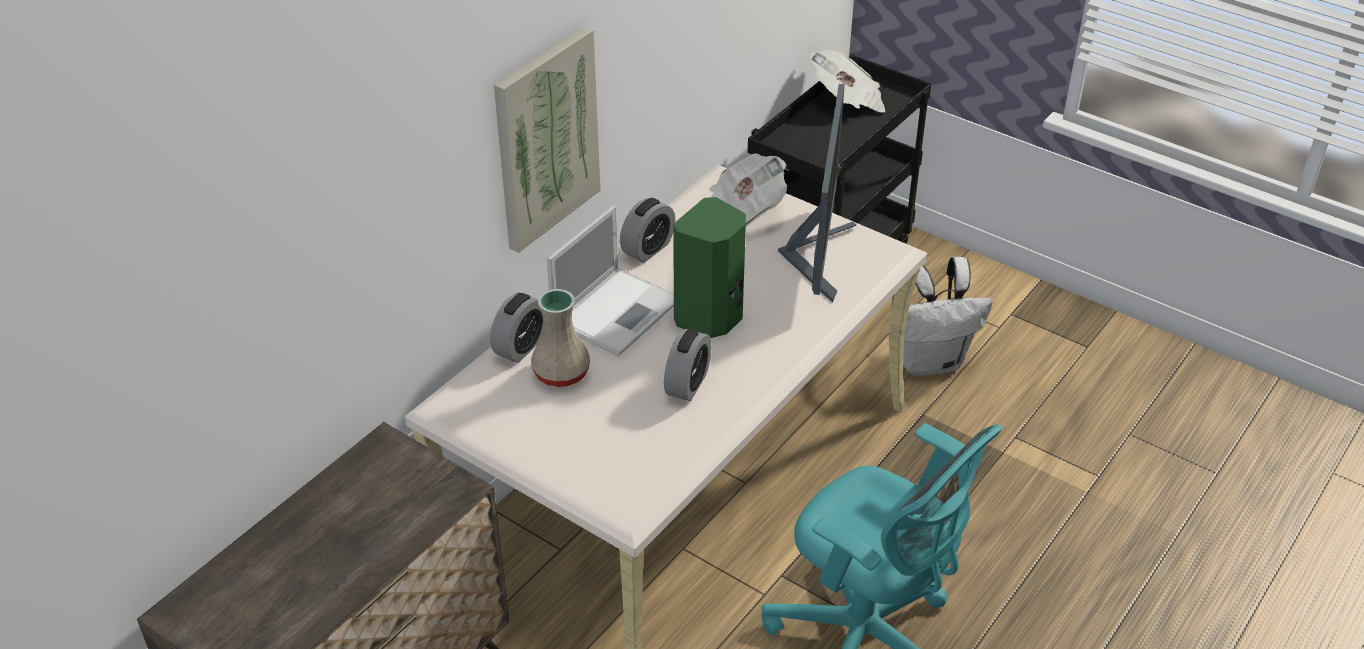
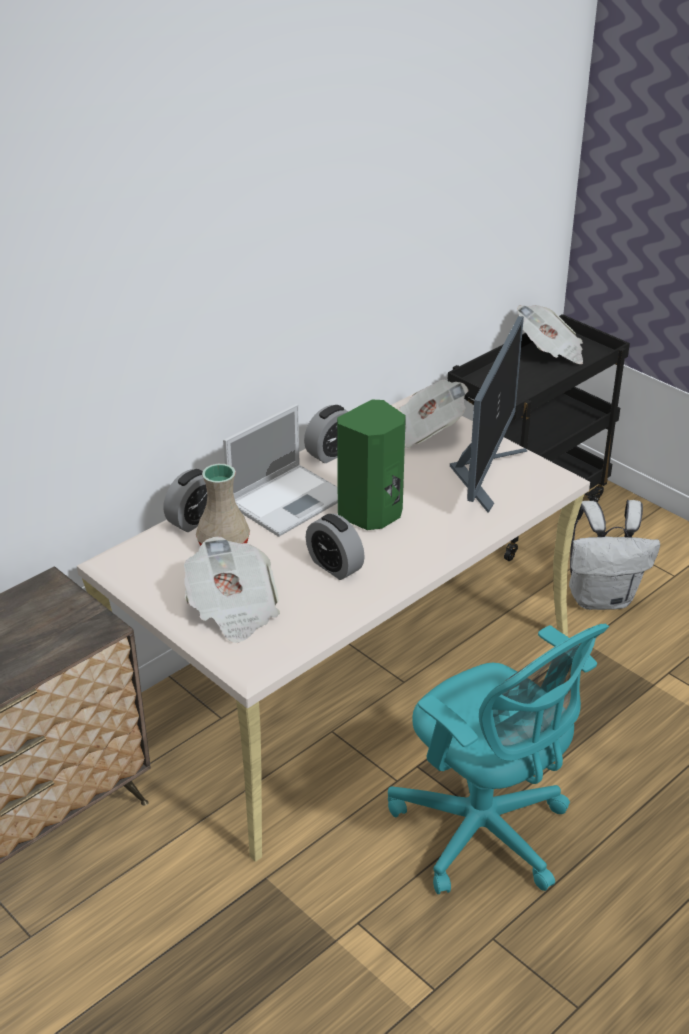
camera: 10 degrees right, 5 degrees down
(546, 139) = (235, 333): picture -> none
(593, 449) = (233, 610): none -> newspaper
(687, 384) = (334, 566): alarm clock -> alarm clock turned 105 degrees clockwise

